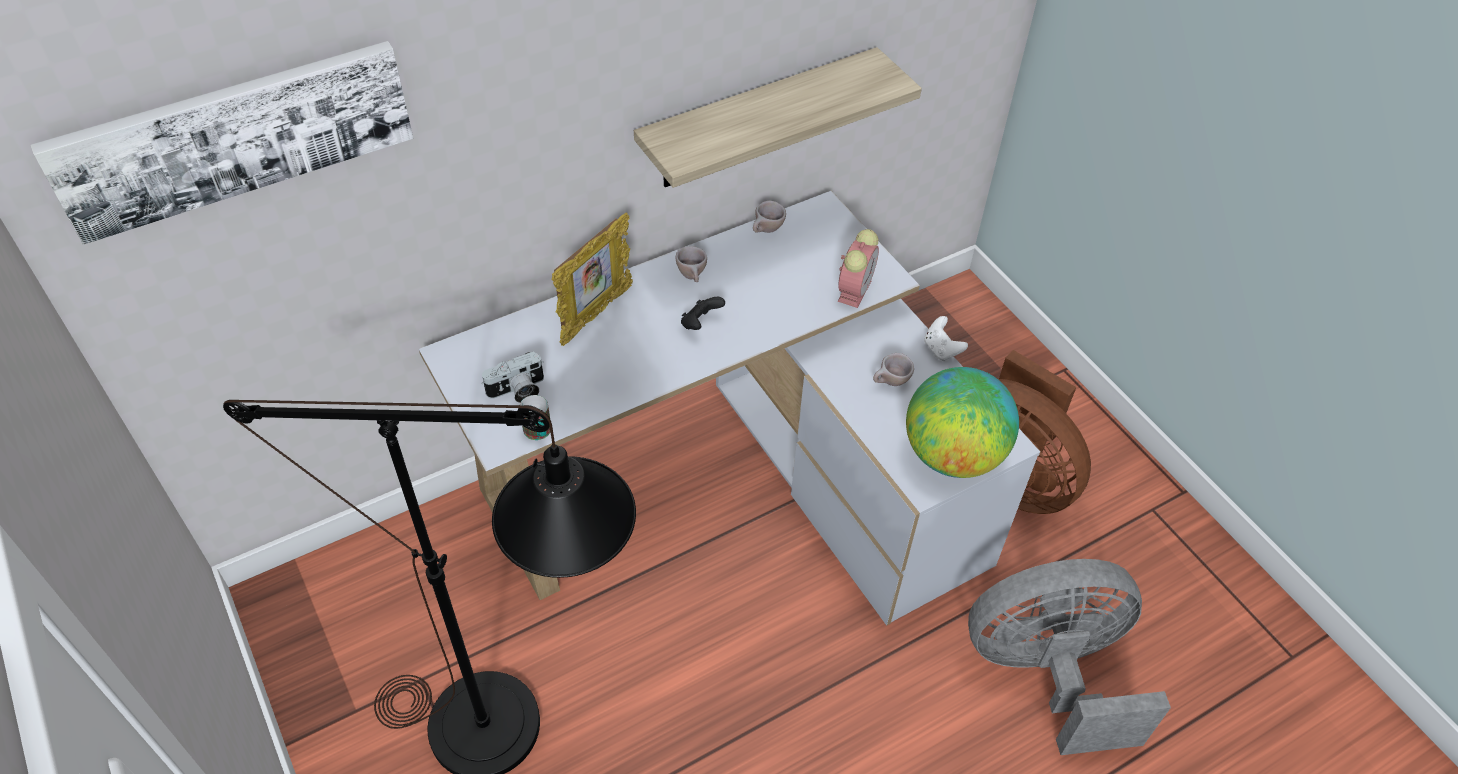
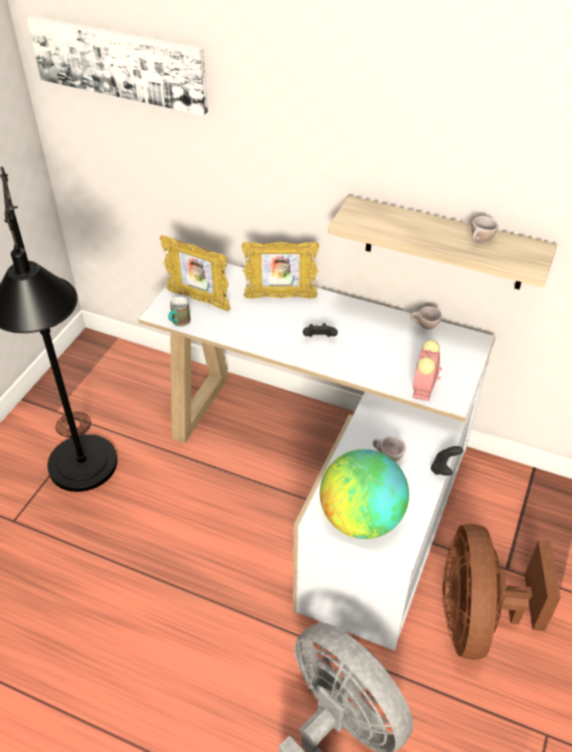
camera: 55 degrees right, 5 degrees down
(518, 391) = (199, 300): camera -> picture frame
(692, 277) = (350, 317): beige cup -> beige cup (479, 242)
(854, 289) = (423, 389): alarm clock -> alarm clock turned 120 degrees clockwise
(941, 349) = (444, 468): white game controller -> black game controller

